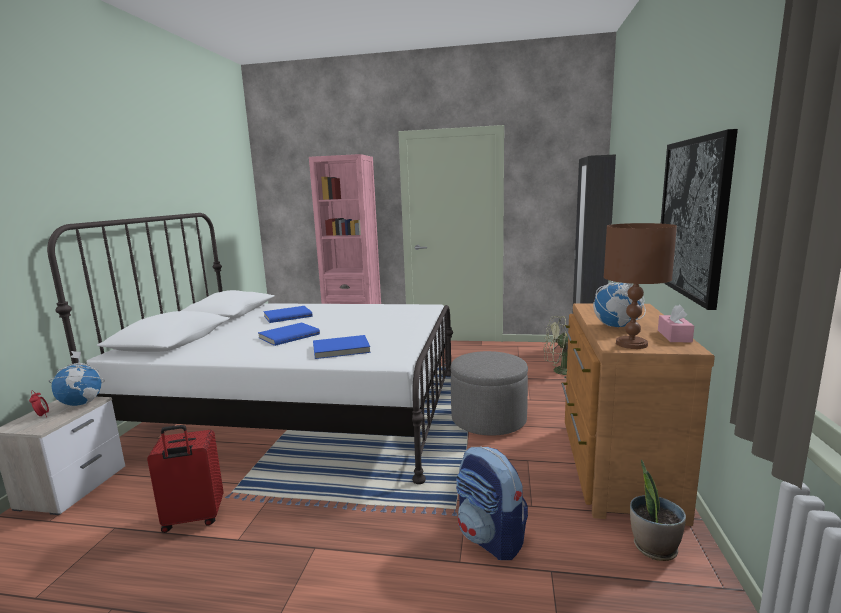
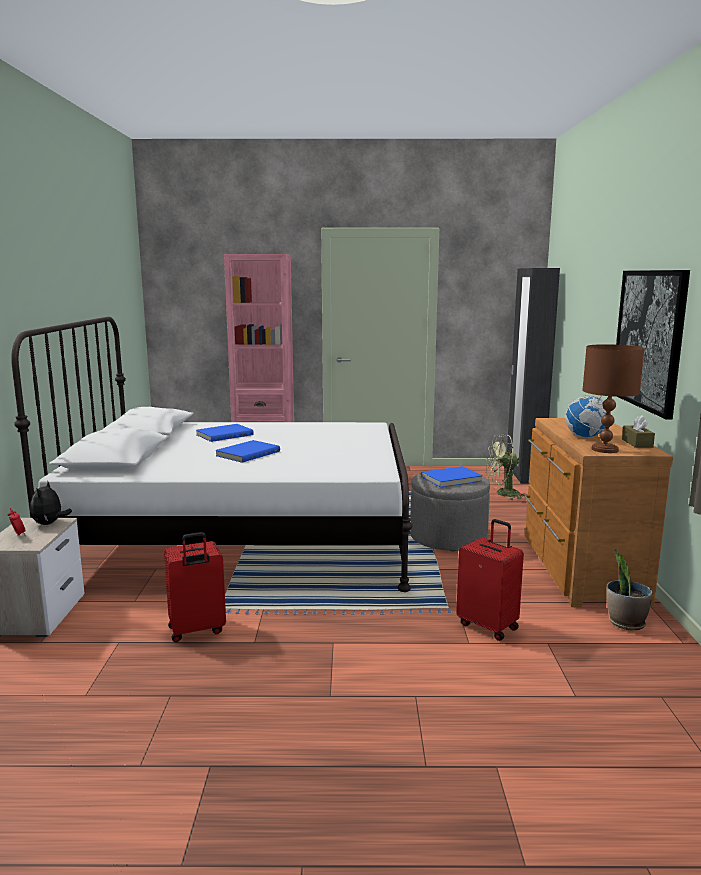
camera: 10 degrees left, 0 degrees up
(82, 403) = (49, 523): globe -> plush toy
(341, 349) = (317, 464): blue book -> blue book (452, 479)
(490, 538) = (488, 625): backpack -> red suitcase
(674, 336) = (637, 443): pink tissue box -> brown tissue box

